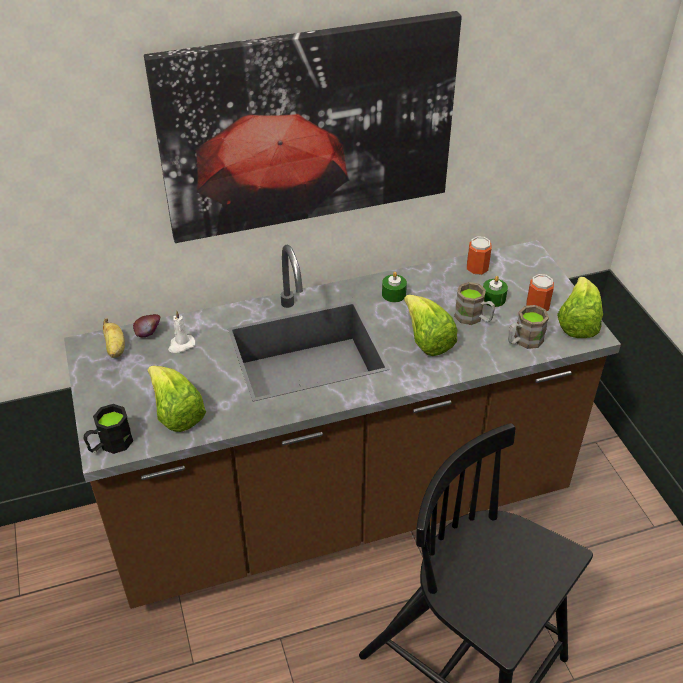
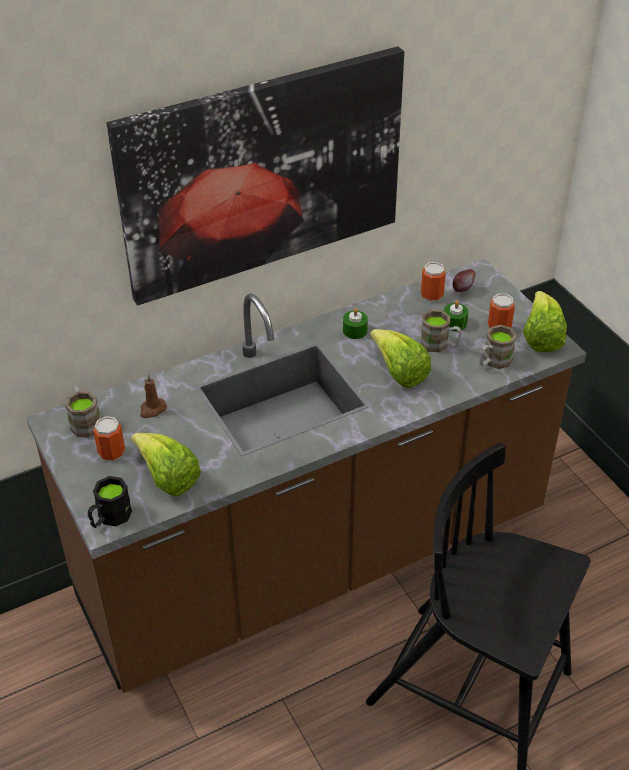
camera: 10 degrees left, 0 degrees up
(115, 348) = (84, 422): banana -> brown mug
(131, 381) = (111, 452): none -> can
(149, 334) = (115, 403): apple -> apple (462, 289)
(181, 345) = (152, 409): white candle -> brown candle

